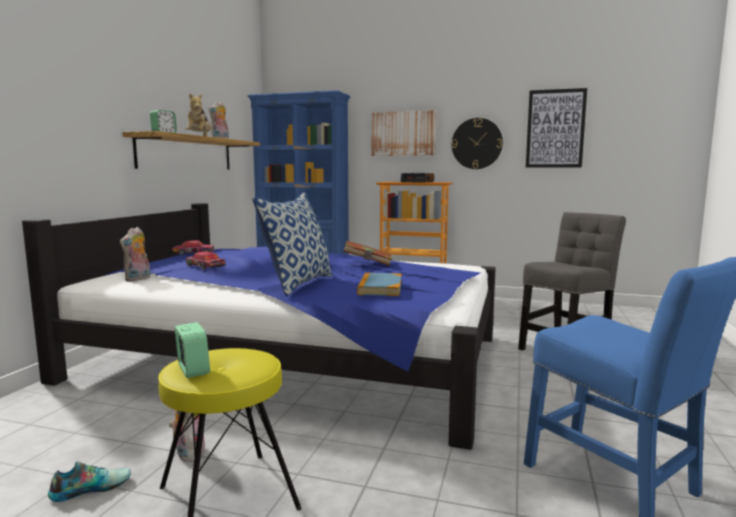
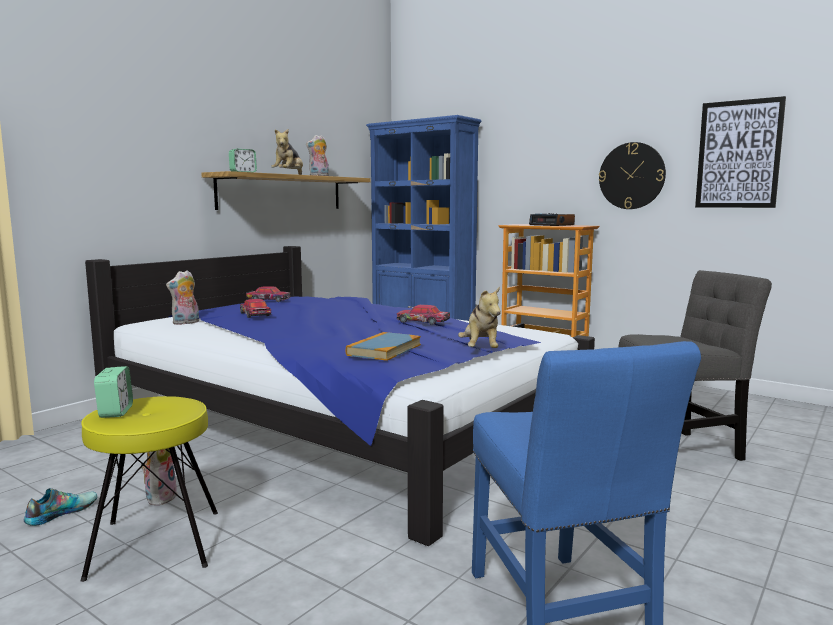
camera: 20 degrees right, 0 degrees up
(91, 488) = (61, 512): shoe -> shoe turned 45 degrees counterclockwise
(297, 284) = (311, 339): pillow -> none
(368, 263) = (423, 322): brown book -> toy car
(403, 133) = (541, 164): picture -> none
(450, 281) = (480, 350): none -> plush toy

